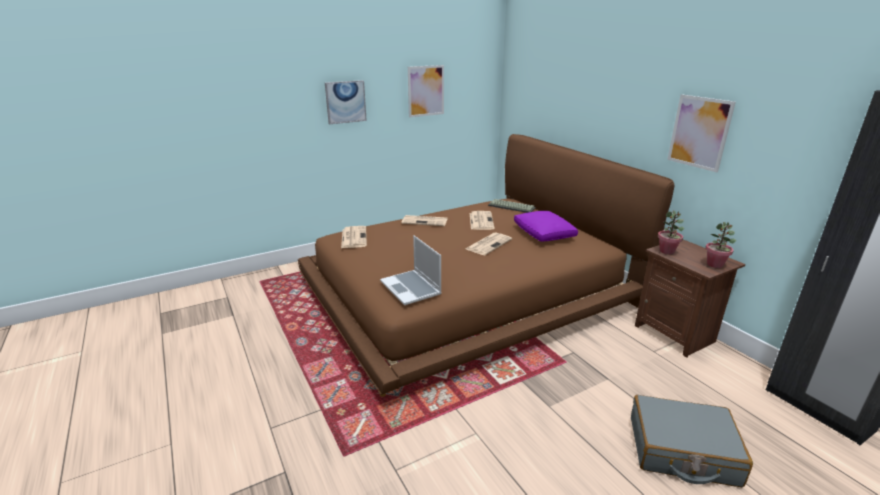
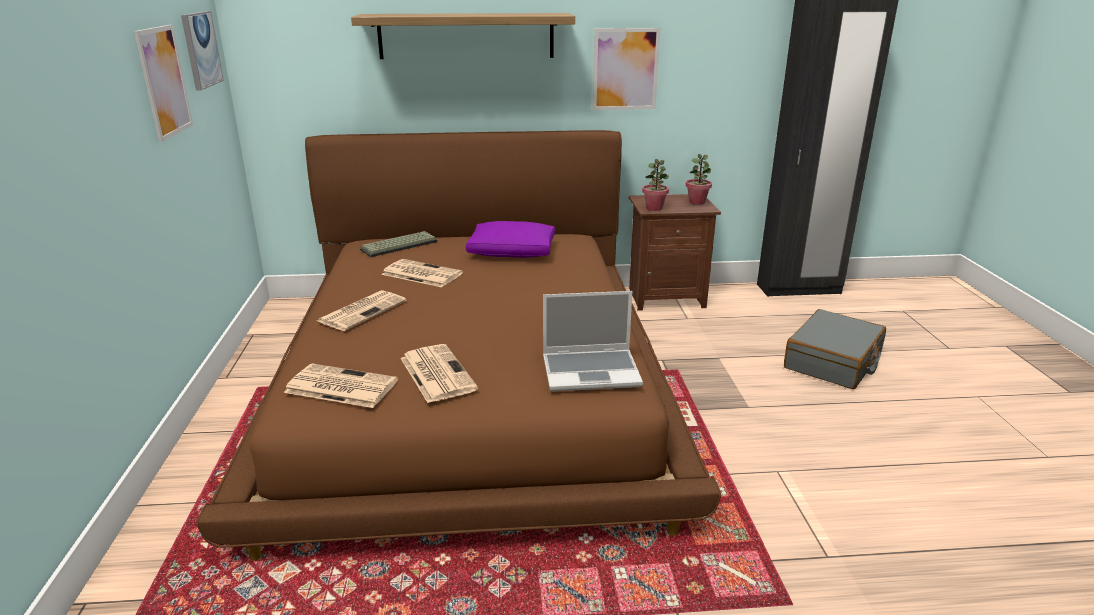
camera: 65 degrees left, 0 degrees up
(345, 102) = (75, 127): picture -> picture (201, 49)
(489, 244) = (505, 288): newspaper -> newspaper (436, 373)
(600, 88) = (466, 36): none -> shelf

